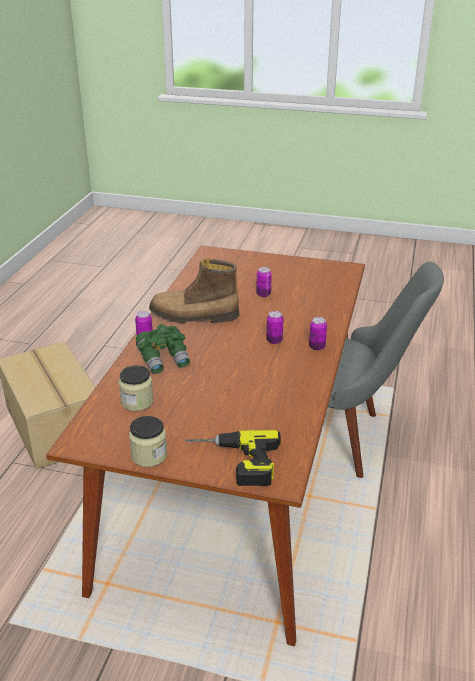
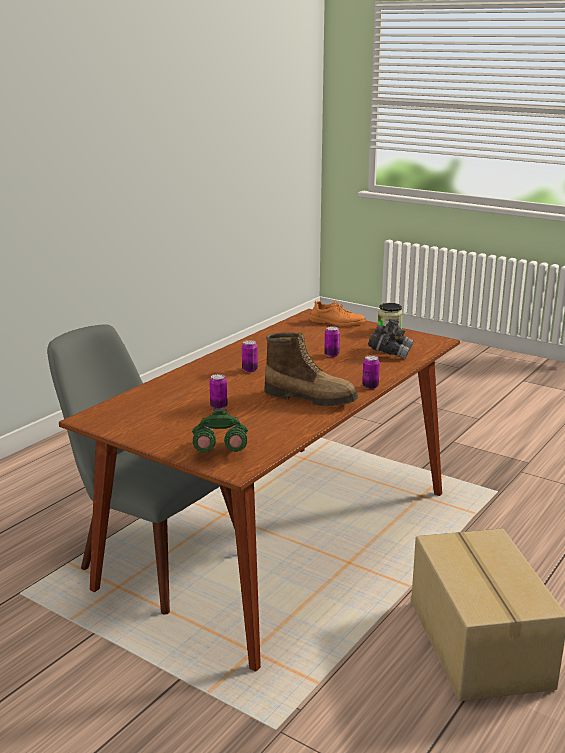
camera: 160 degrees left, 10 degrees down
(137, 401) = (390, 352): jar -> grey binoculars
(164, 359) = (358, 371): green binoculars -> green binoculars (219, 451)
(233, 463) = (337, 322): power drill -> orange shoe
(317, 347) = (217, 361): can -> can (331, 355)

